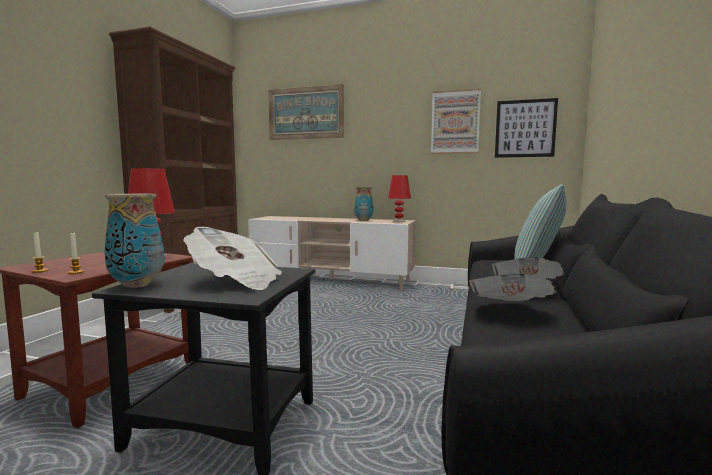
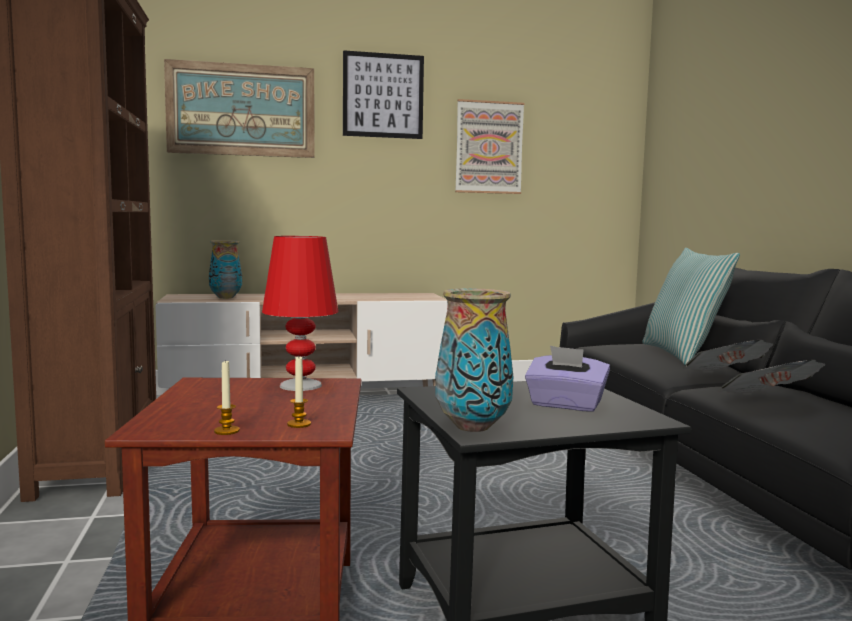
camera: 30 degrees left, 0 degrees up
(236, 281) = (565, 405): newspaper -> purple tissue box
(363, 220) = (365, 297): vase -> vase (225, 297)
(399, 221) = (421, 296): red table lamp -> none
(525, 128) = (577, 164): picture -> picture (383, 95)

